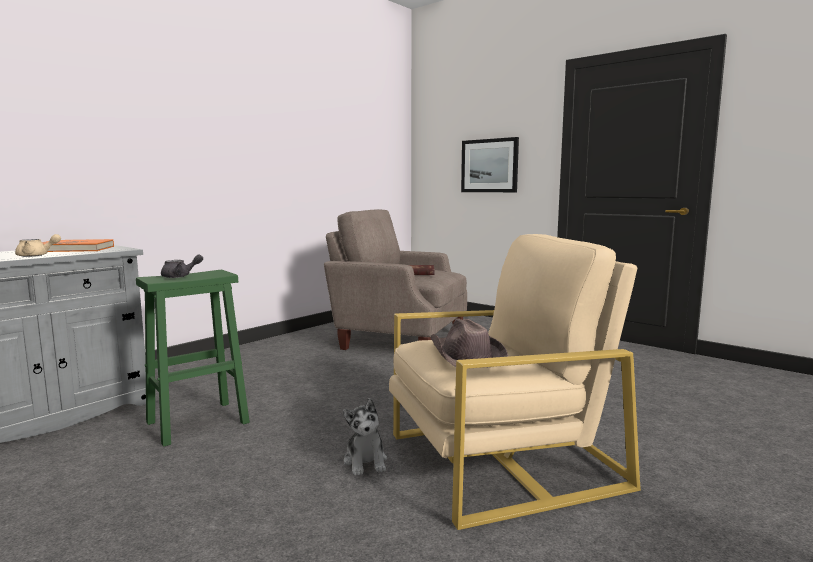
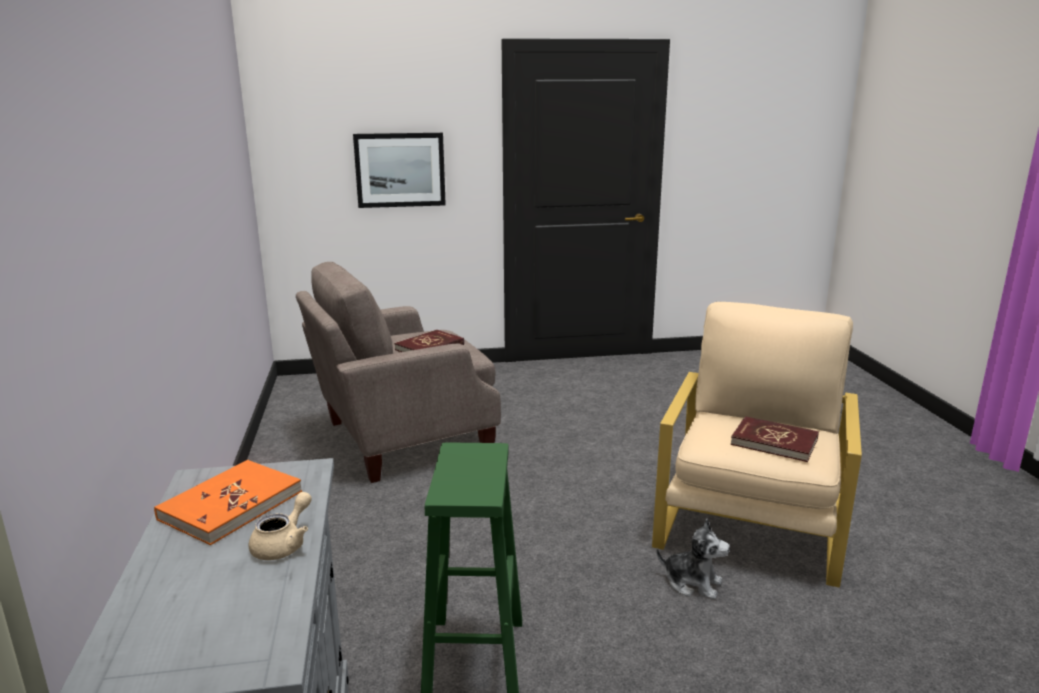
camera: 50 degrees left, 10 degrees up
(180, 276) = (466, 476): grey teapot -> none
(465, 355) = (774, 442): brown hat -> red book

